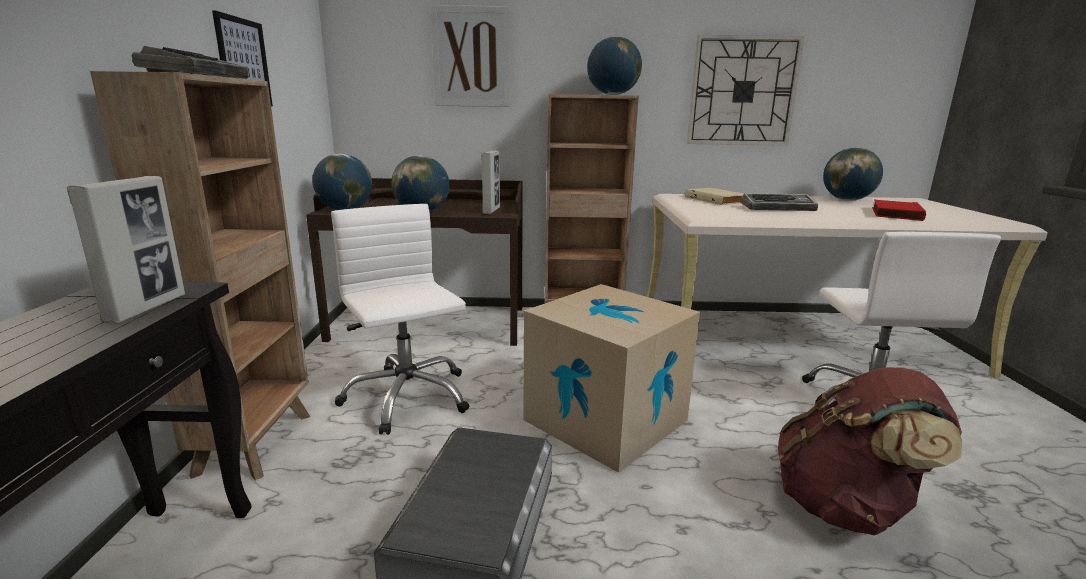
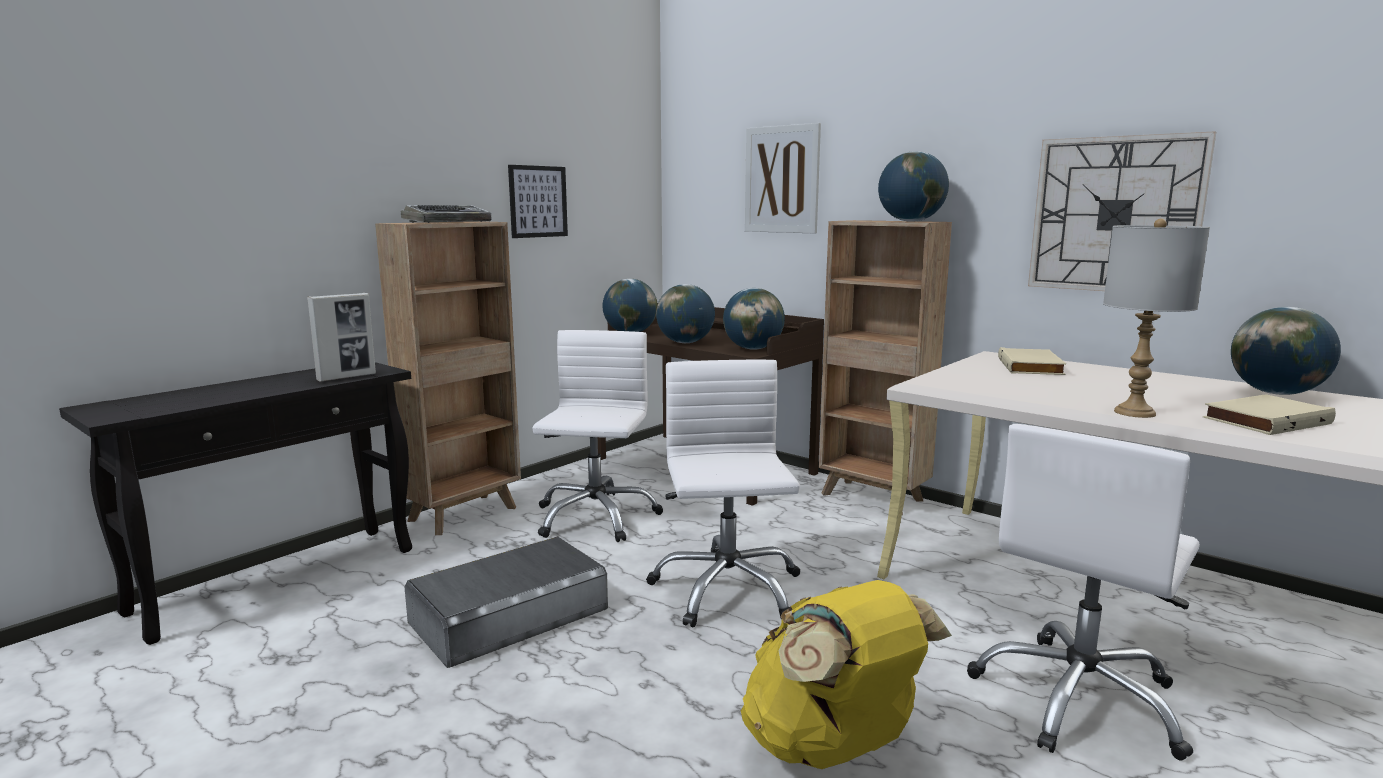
camera: 40 degrees right, 5 degrees down
(491, 211) = (752, 349): picture frame -> globe
(605, 420) = (726, 589): cardboard box -> white office chair
(778, 208) = (1081, 387): keyboard -> none
(846, 507) = (833, 748): brown backpack -> yellow backpack
(847, 218) = (1134, 412): none -> grey table lamp
(894, 214) = (1264, 420): red book -> beige book

